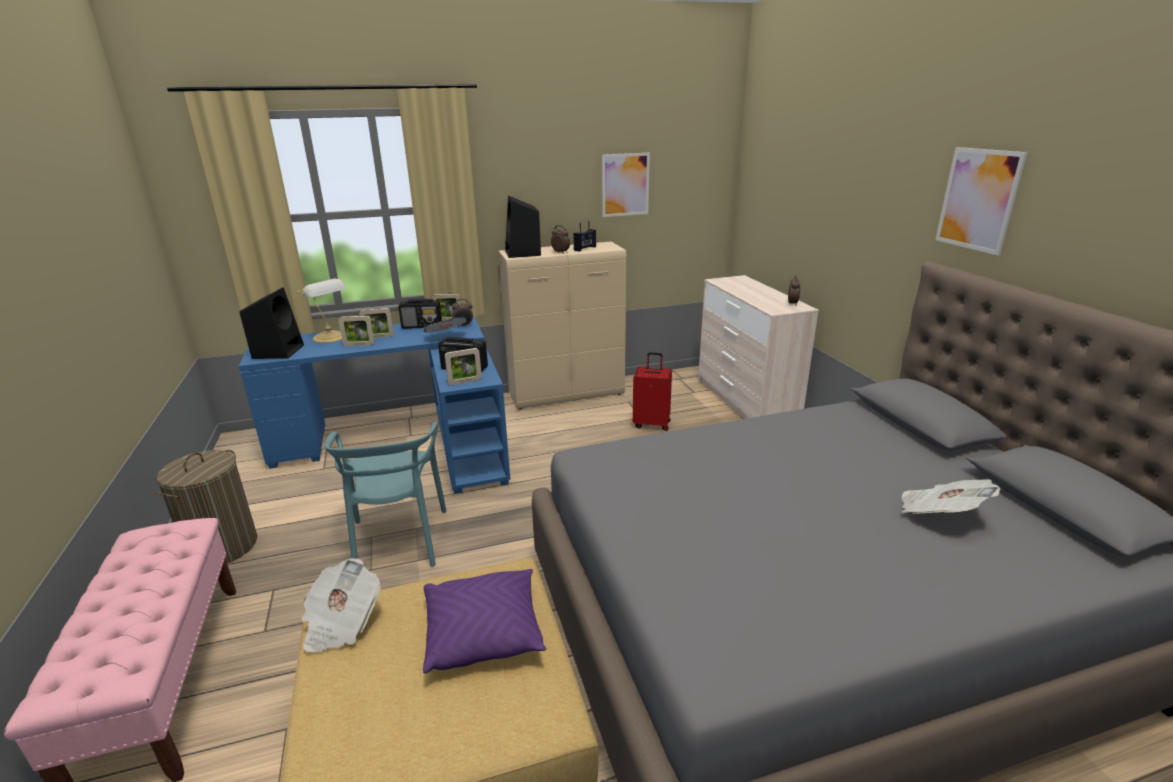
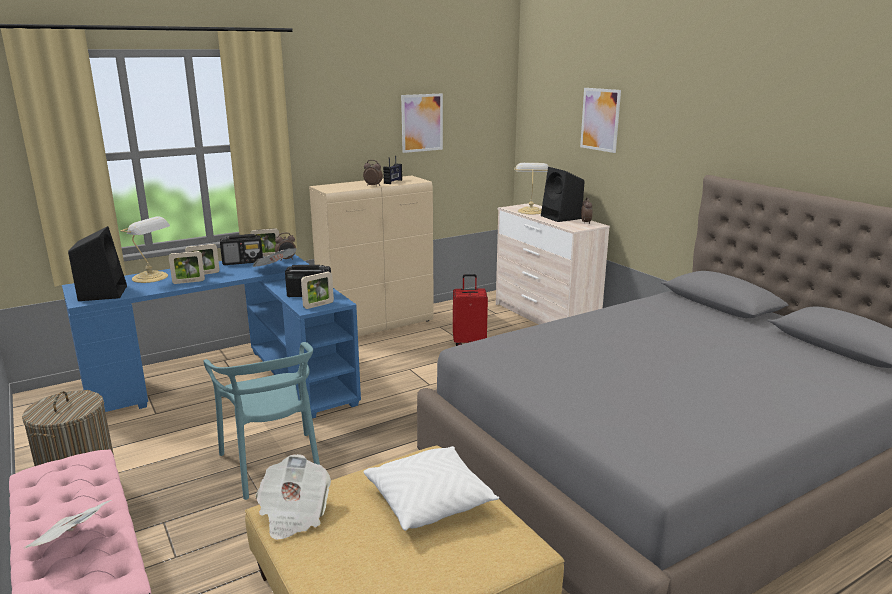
camera: 15 degrees left, 5 degrees down
(484, 632) = (430, 501): purple pillow -> white pillow
(523, 253) = (337, 187): black speaker -> black speaker (562, 217)
(737, 285) = (530, 211): none -> table lamp
(939, 514) = (763, 359): newspaper -> newspaper (72, 542)
(978, 199) = (741, 125): picture -> picture (600, 119)

